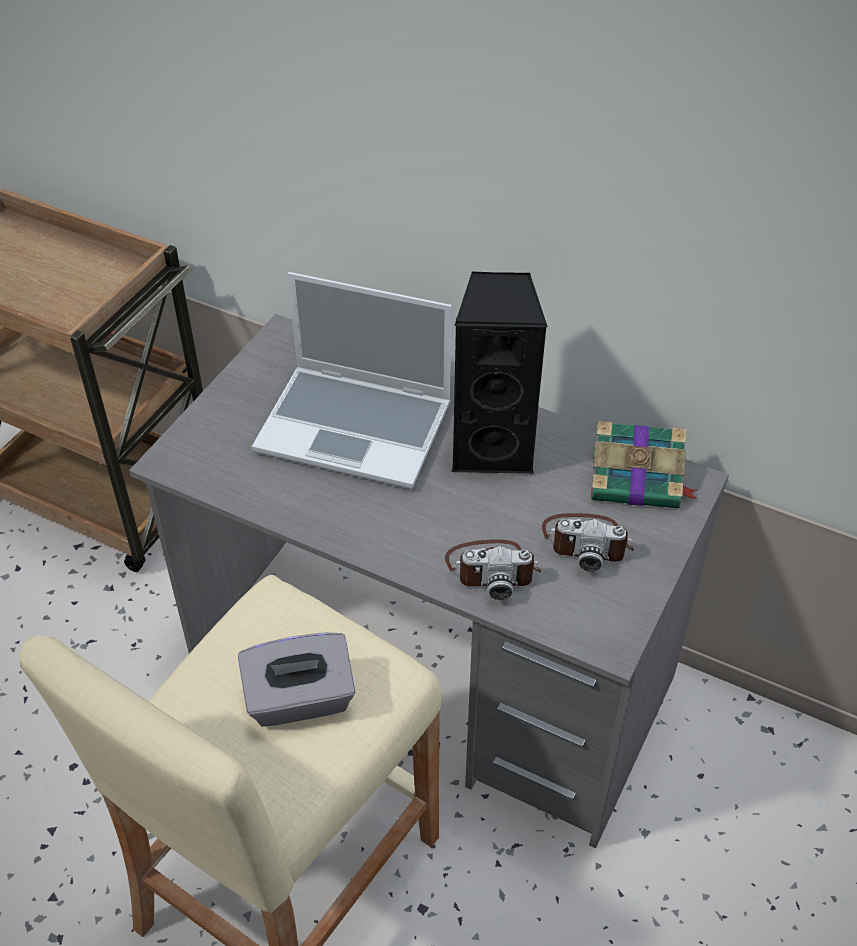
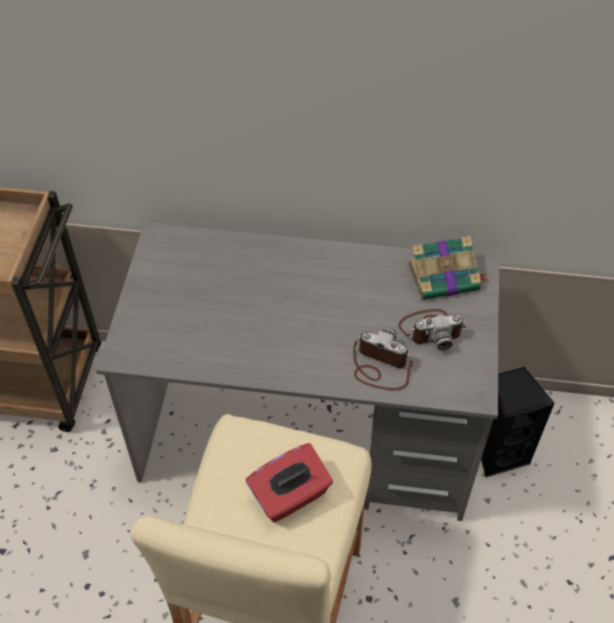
camera: 20 degrees left, 5 degrees up
(300, 700) = (290, 496): grey tissue box -> red tissue box
(357, 427) = (243, 292): laptop -> none
(492, 568) = (380, 366): camera -> camera turned 135 degrees counterclockwise
(493, 447) = (342, 281): black speaker -> black speaker (499, 452)

